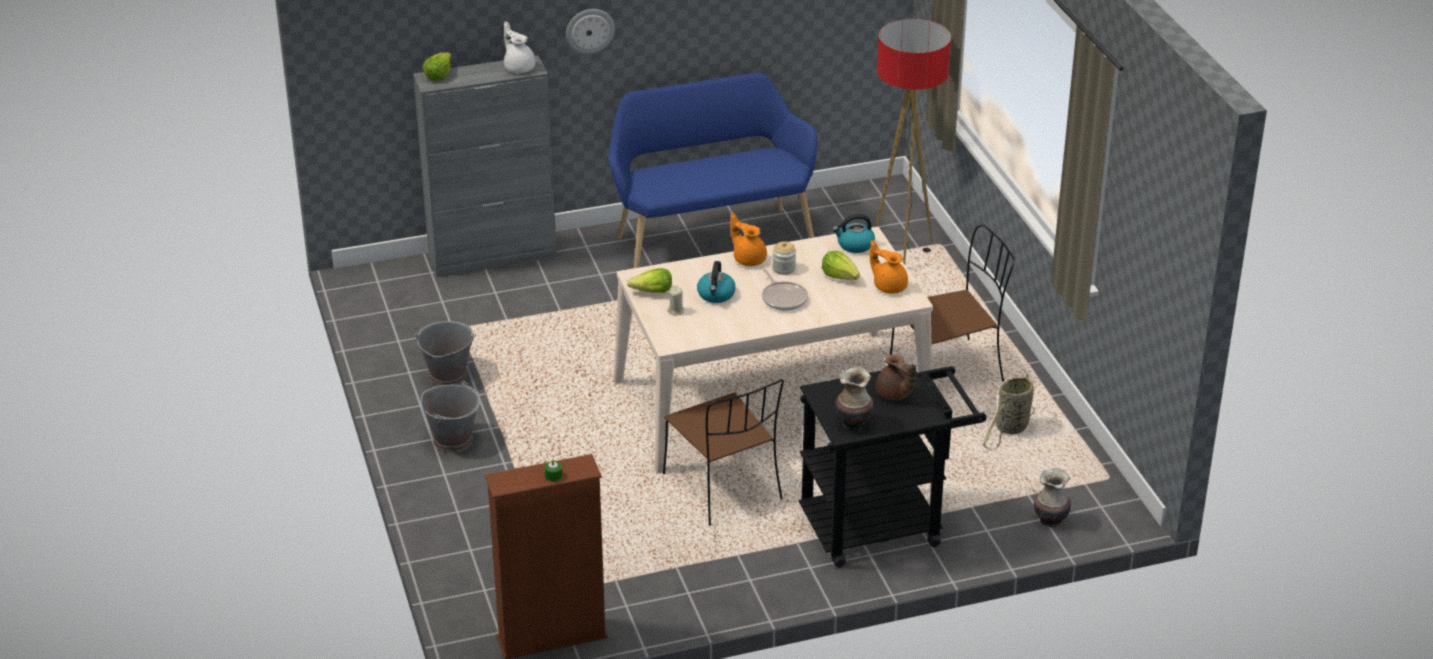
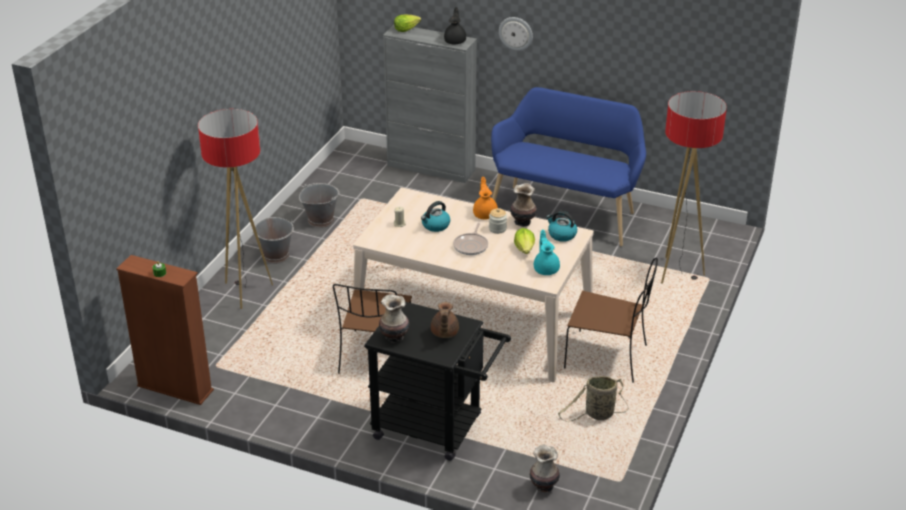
camera: 40 degrees right, 0 degrees up
(478, 496) = (246, 292): none -> floor lamp
(519, 67) = (455, 41): white teapot -> black teapot
(652, 292) = (403, 207): lettuce -> none
(798, 250) = (522, 222): none -> vase
(889, 286) = (546, 269): orange teapot -> turquoise teapot

